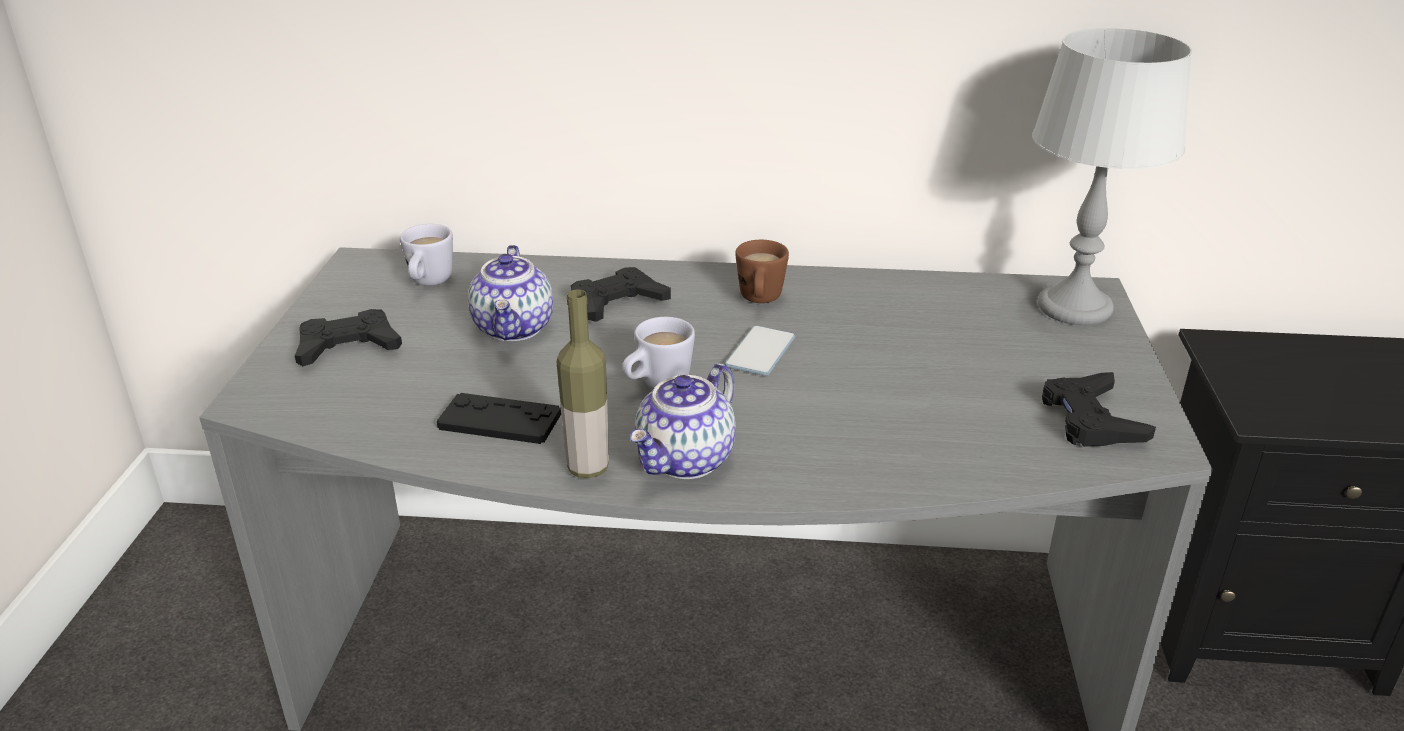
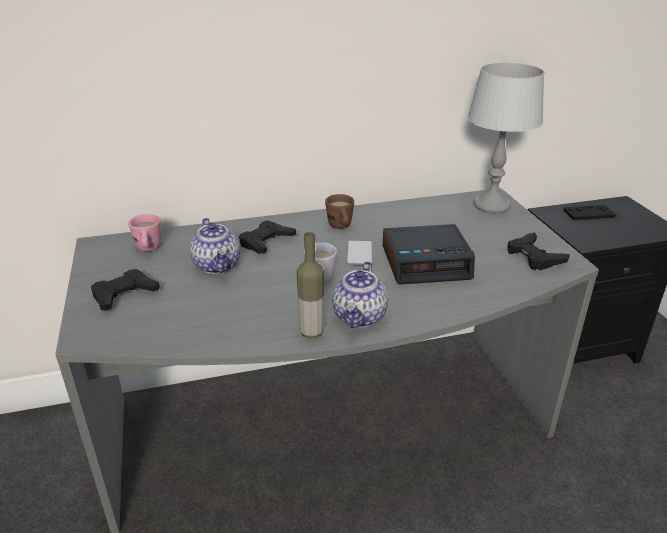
camera: 20 degrees left, 0 degrees up
(428, 283) = (148, 249): white mug -> pink mug
(499, 421) = (244, 317): black game controller -> black game controller (588, 213)
(871, 390) = (426, 262): none -> alarm clock

